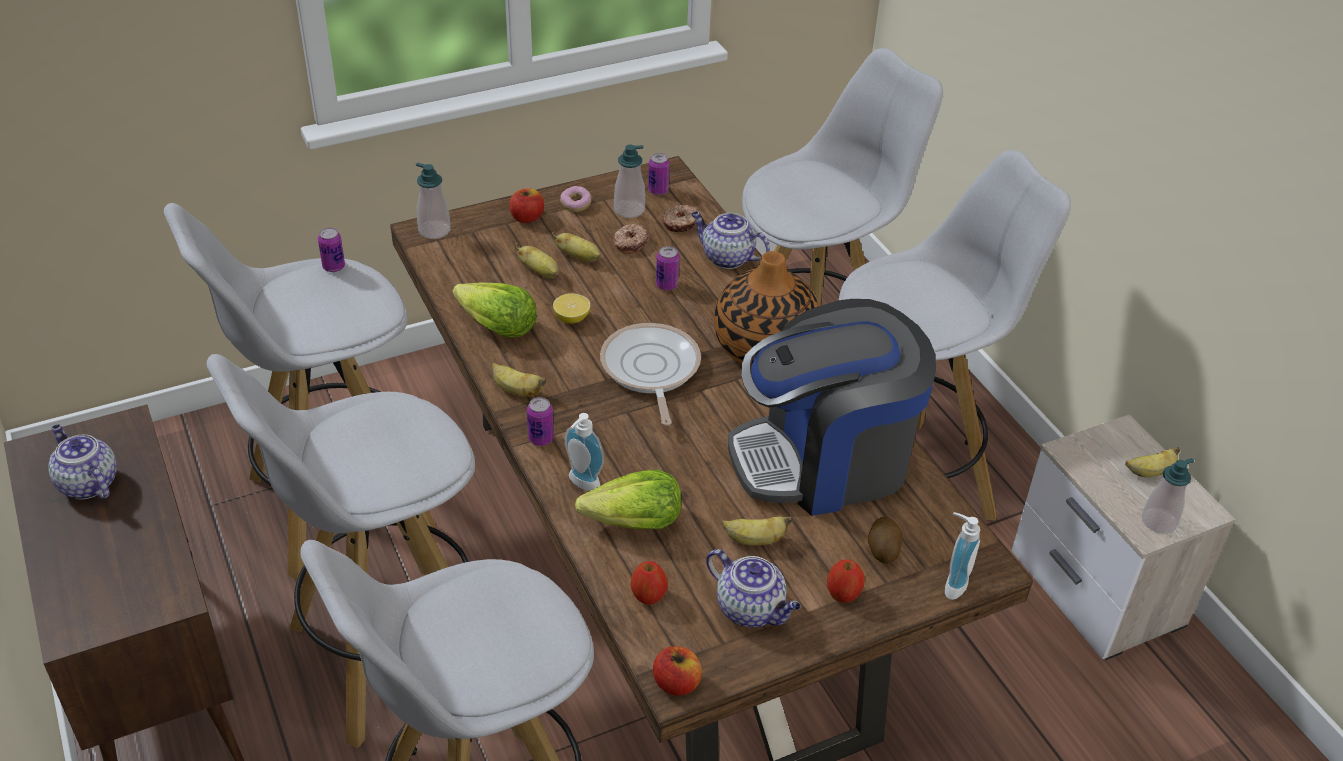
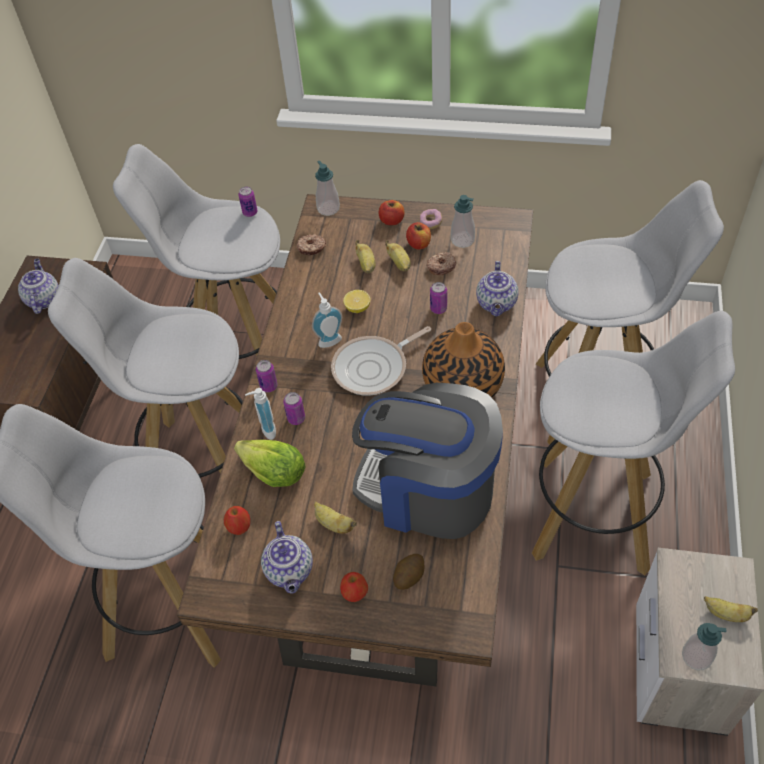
camera: 40 degrees right, 10 degrees up
(496, 327) = (308, 294): lettuce -> none
(516, 391) = (282, 345): banana -> none
(650, 370) = (374, 368): frying pan -> frying pan turned 150 degrees counterclockwise
(658, 190) = (495, 232): can -> can (296, 418)
(676, 683) = (206, 595): apple -> apple (419, 244)
(681, 223) = (488, 264): donut -> donut (311, 248)
(726, 257) = (497, 304): teapot -> teapot turned 150 degrees counterclockwise
(951, 584) = (432, 627): soap dispenser -> soap dispenser (328, 339)

